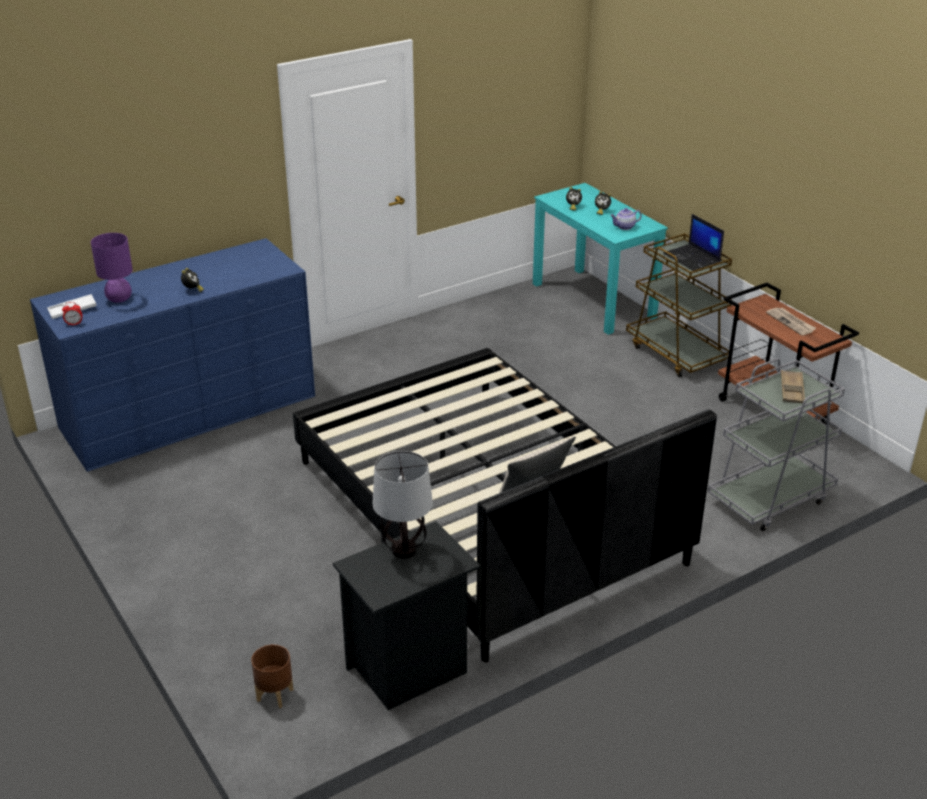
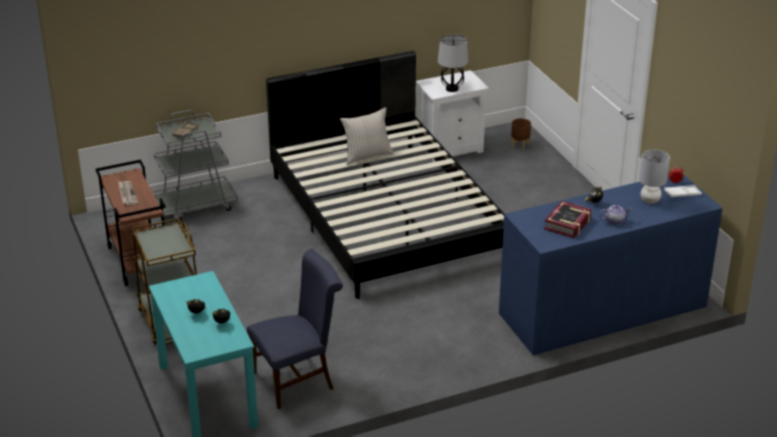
camera: 170 degrees left, 0 degrees up
(119, 299) = (650, 200): purple table lamp -> grey table lamp
(230, 266) = (568, 224): none -> book
(409, 670) = (450, 148): black nightstand -> white nightstand
(514, 319) = (298, 379): none -> blue chair
(625, 227) = (189, 289): teapot -> teapot (614, 221)
(692, 258) = (159, 241): laptop -> none

